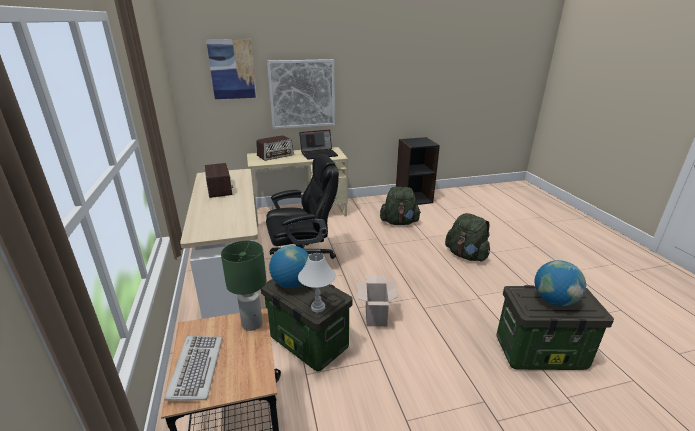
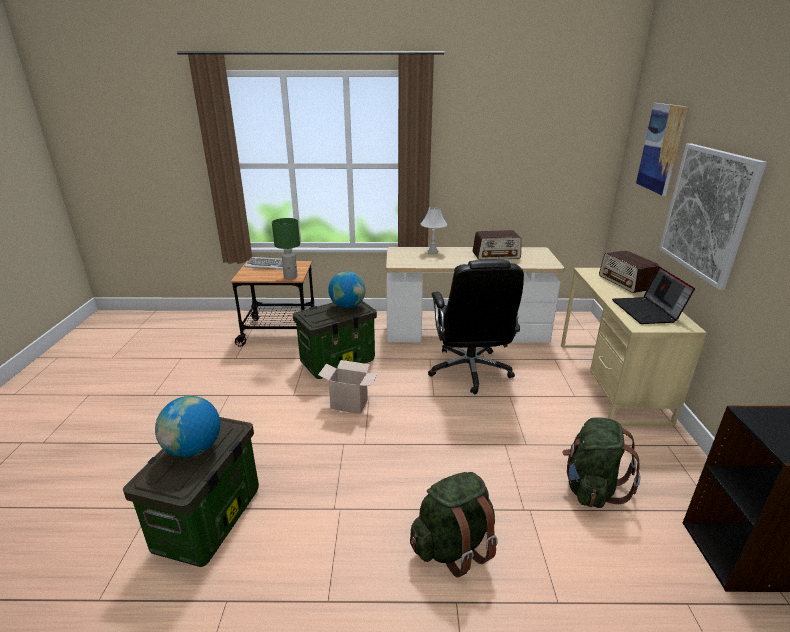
camera: 105 degrees right, 0 degrees up
(317, 307) = (308, 313): white table lamp -> white table lamp (432, 251)

